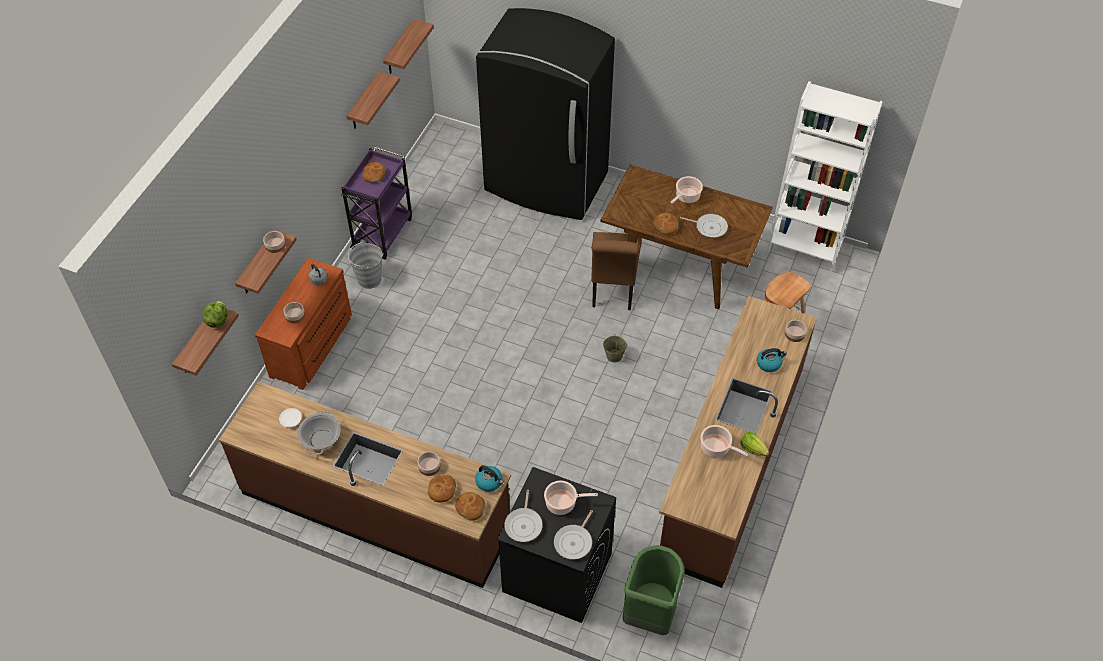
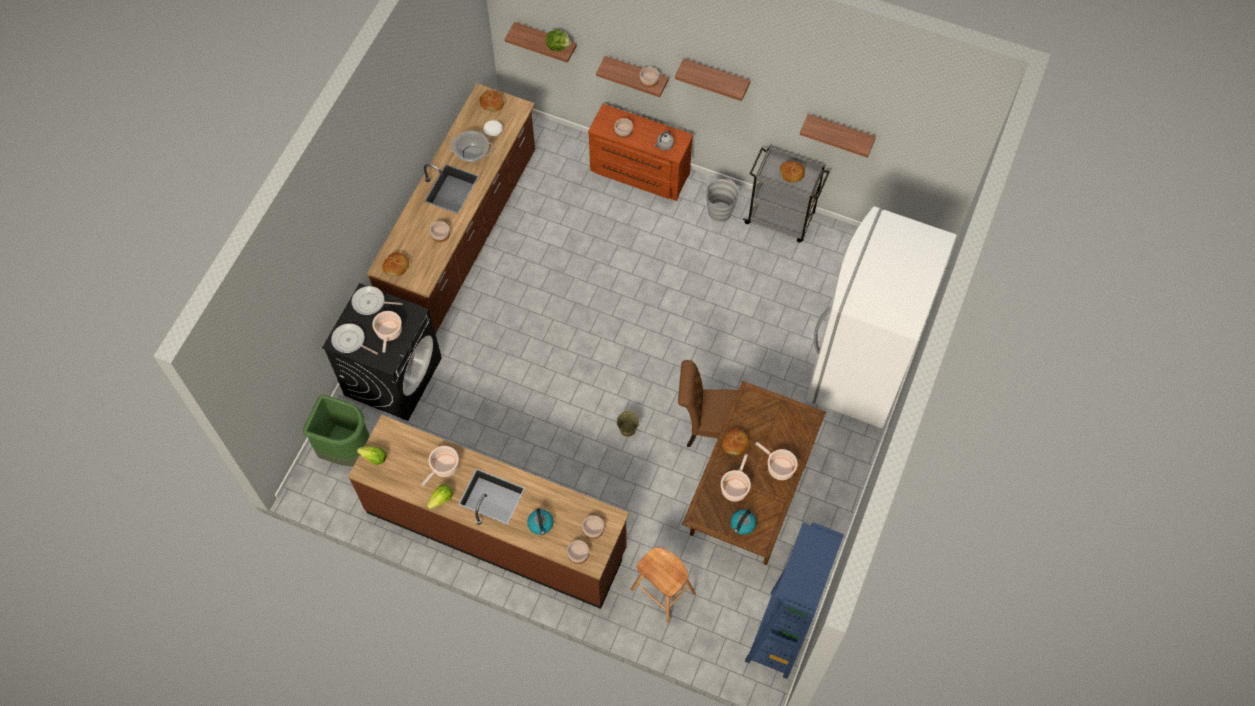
camera: 90 degrees right, 10 degrees up
(382, 232) = (781, 219): purple cart -> grey cart
(399, 48) = (919, 155): shelf -> shelf (716, 77)
(441, 491) = (415, 244): bread -> bread (492, 103)
(489, 482) = (421, 280): kettle -> kettle (742, 524)
(546, 183) = (860, 367): black fridge -> white fridge
(709, 227) = (735, 488): frying pan -> cooking pot
(711, 514) = (374, 458): none -> lettuce
(768, 322) = (593, 528): none -> bowl
(803, 249) = (779, 634): white bookcase -> blue bookcase

